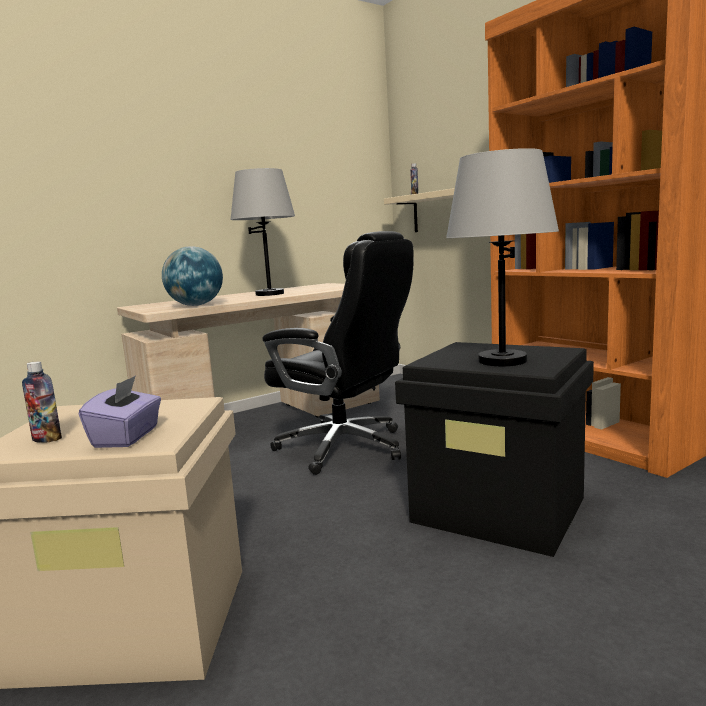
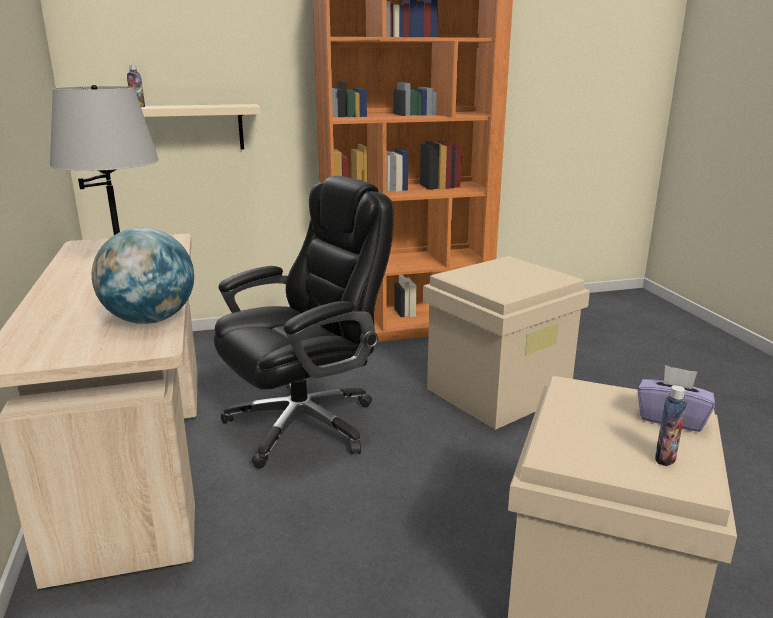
camera: 70 degrees left, 10 degrees up
(500, 509) = (498, 391): black storage box -> beige storage box
(502, 361) = (525, 278): grey table lamp -> none

